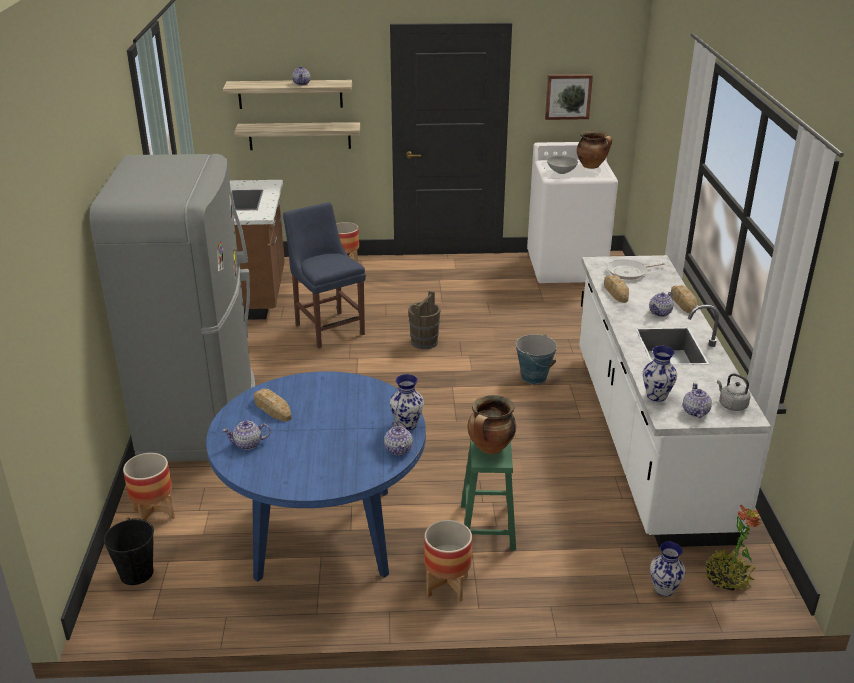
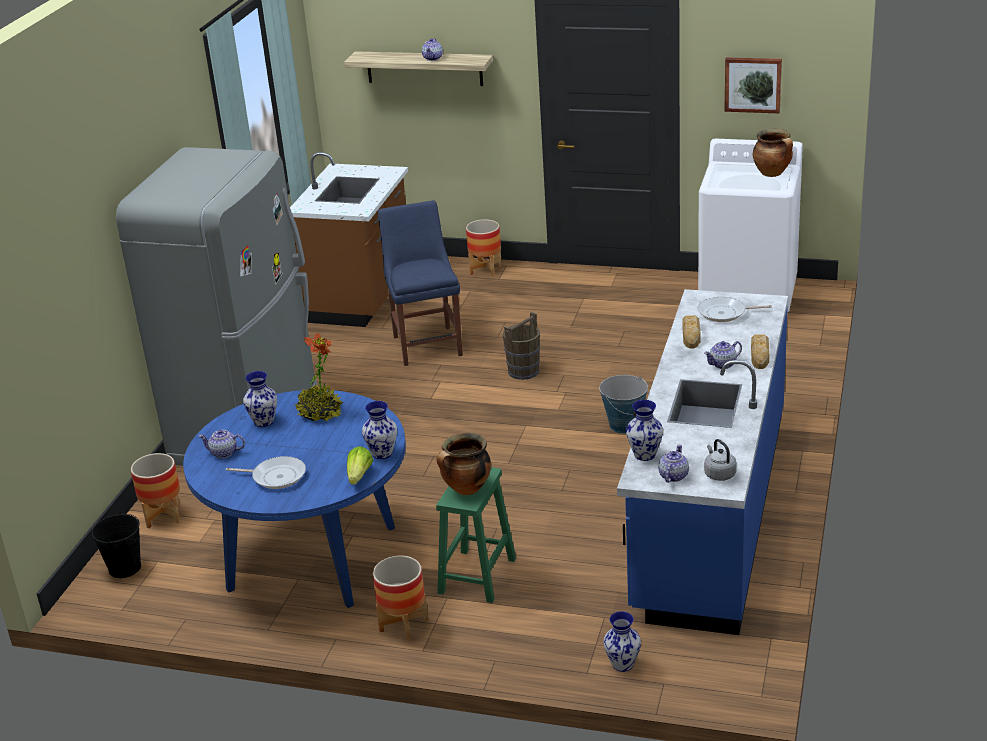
camera: 20 degrees right, 0 degrees up
(272, 408) = (264, 422): bread -> vase
(299, 136) = (436, 116): shelf -> none
(315, 460) = (276, 476): none -> frying pan
(399, 449) = (359, 476): teapot -> lettuce
(562, 172) = (729, 179): grey bowl -> none
(646, 438) = (709, 509): white counter -> blue counter
(727, 579) = (698, 665): potted plant -> potted plant (320, 413)

